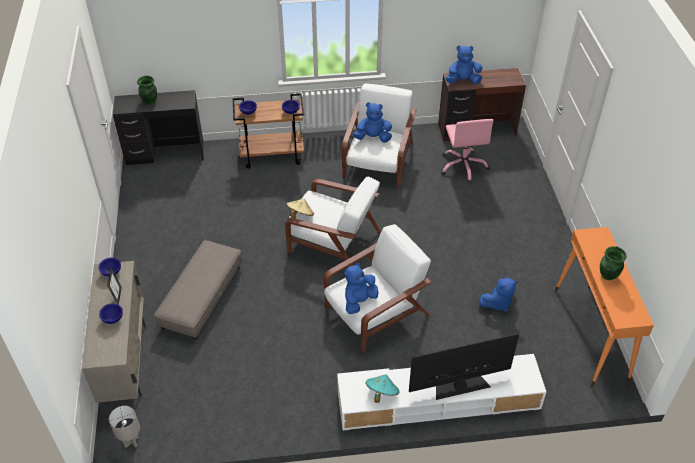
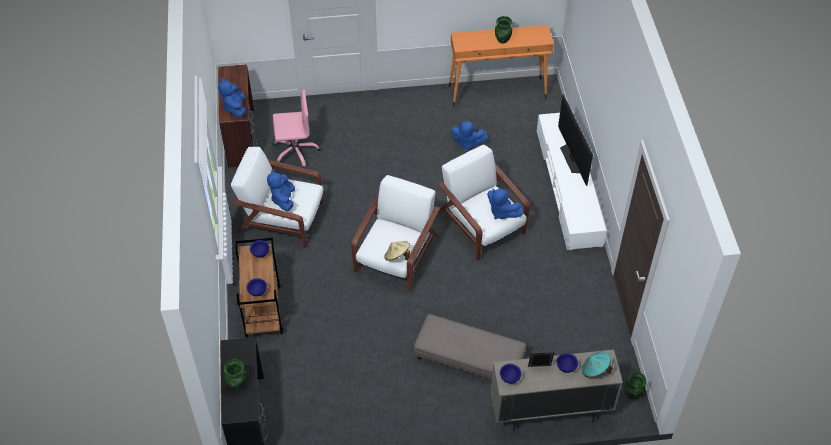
camera: 90 degrees left, 5 degrees up
(131, 442) = (632, 394): grey table lamp -> green vase
(381, 393) = (585, 205): turquoise hat -> turquoise hat (595, 370)
(498, 302) = (467, 143): blue plush toy -> blue plush toy turned 135 degrees clockwise

